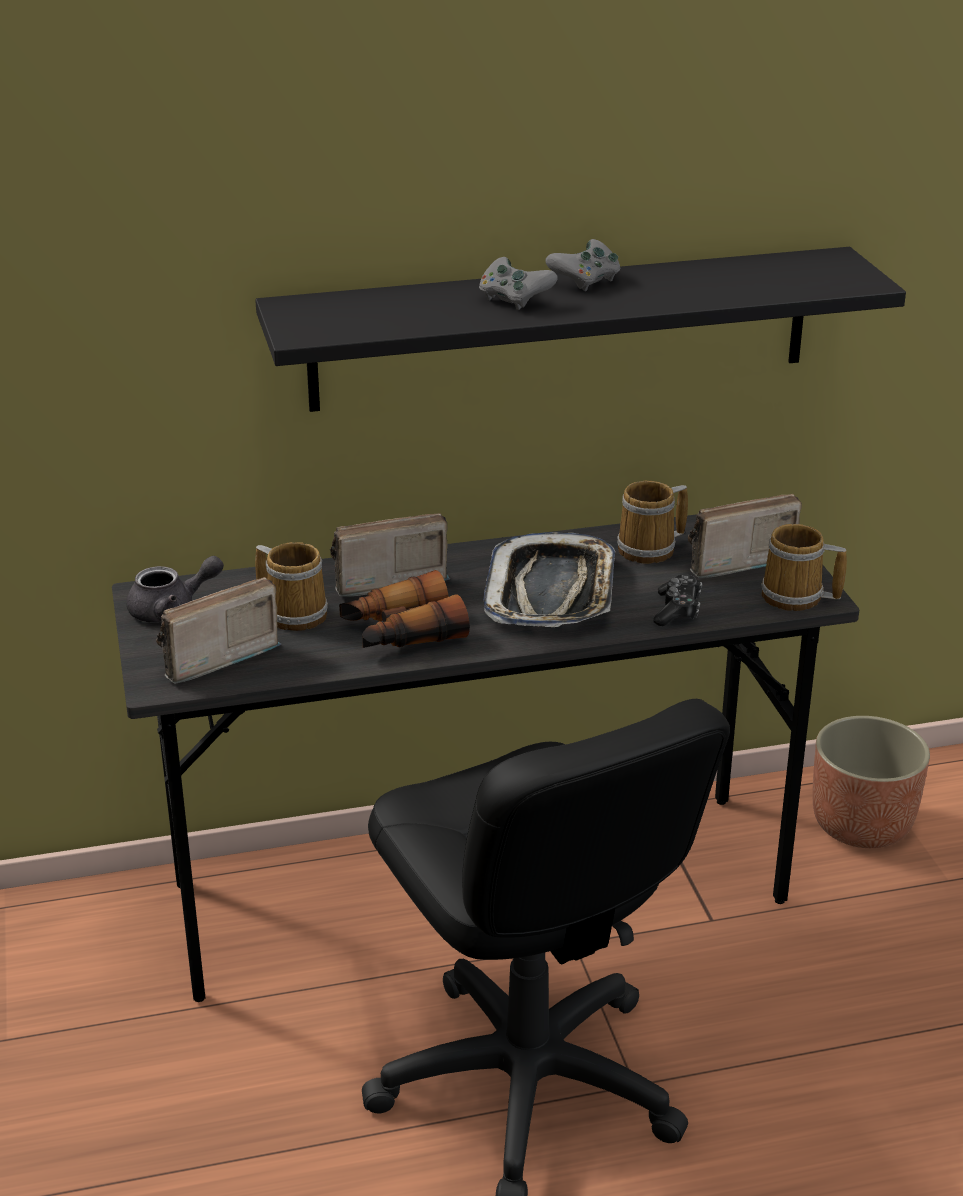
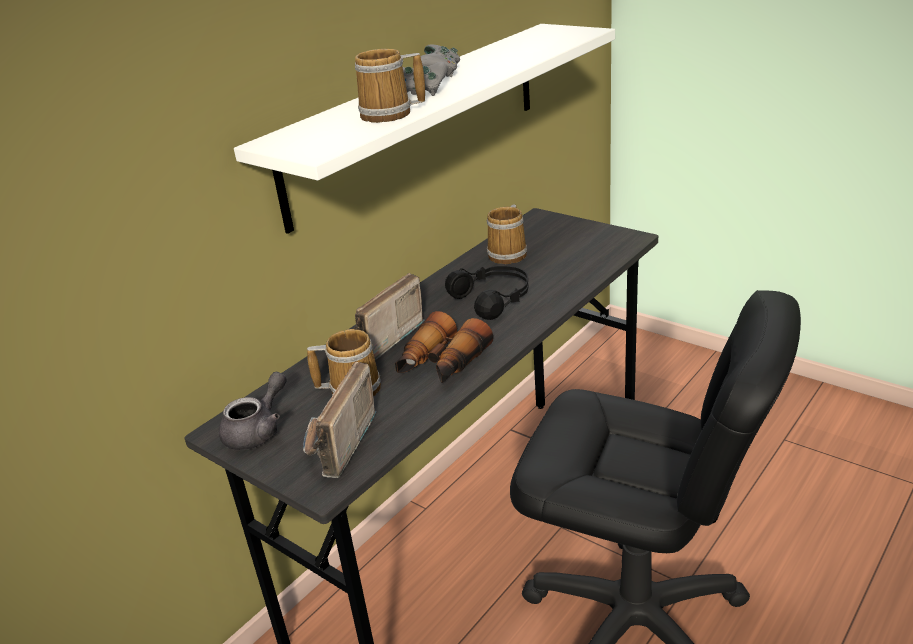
camera: 35 degrees left, 0 degrees up
(552, 592) = (493, 299): tray -> black headphones
(561, 328) = (419, 119): black shelf -> white shelf
(677, 610) = (575, 276): game controller -> none
(732, 561) = (560, 240): radio -> none
(795, 598) = (620, 243): mug -> mug (390, 114)
(862, 825) = (617, 381): planter -> none

